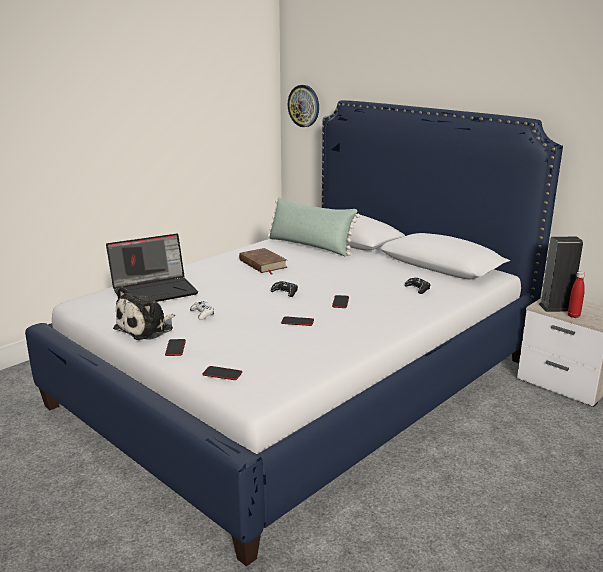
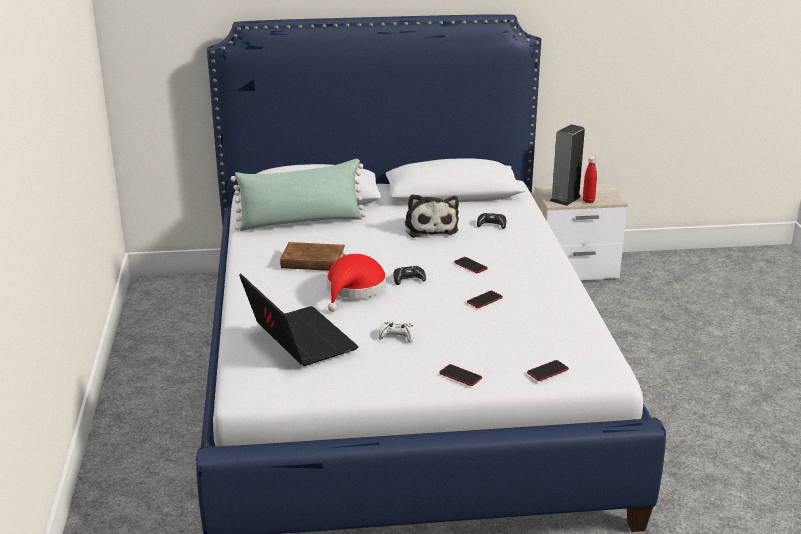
camera: 50 degrees left, 5 degrees up
(147, 328) = (389, 376): plush toy -> plush toy (430, 227)
(155, 290) = (298, 339): laptop -> laptop turned 45 degrees counterclockwise
(243, 283) = (354, 289): none -> red hat
(304, 106) = (150, 35): wall clock -> none

